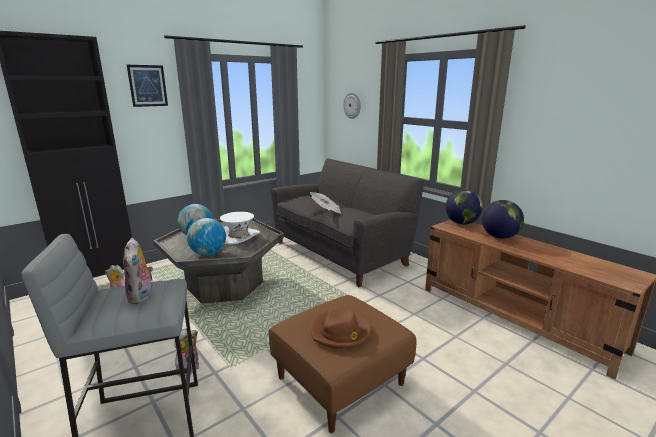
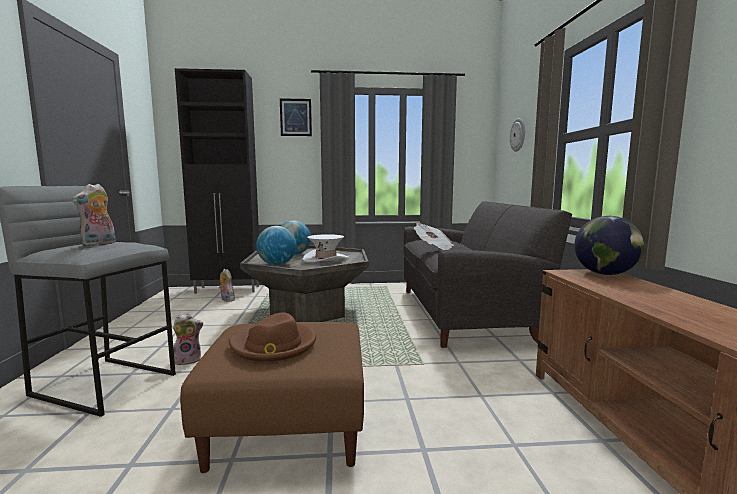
camera: 35 degrees right, 10 degrees down
(499, 237) = (653, 294): globe -> none

